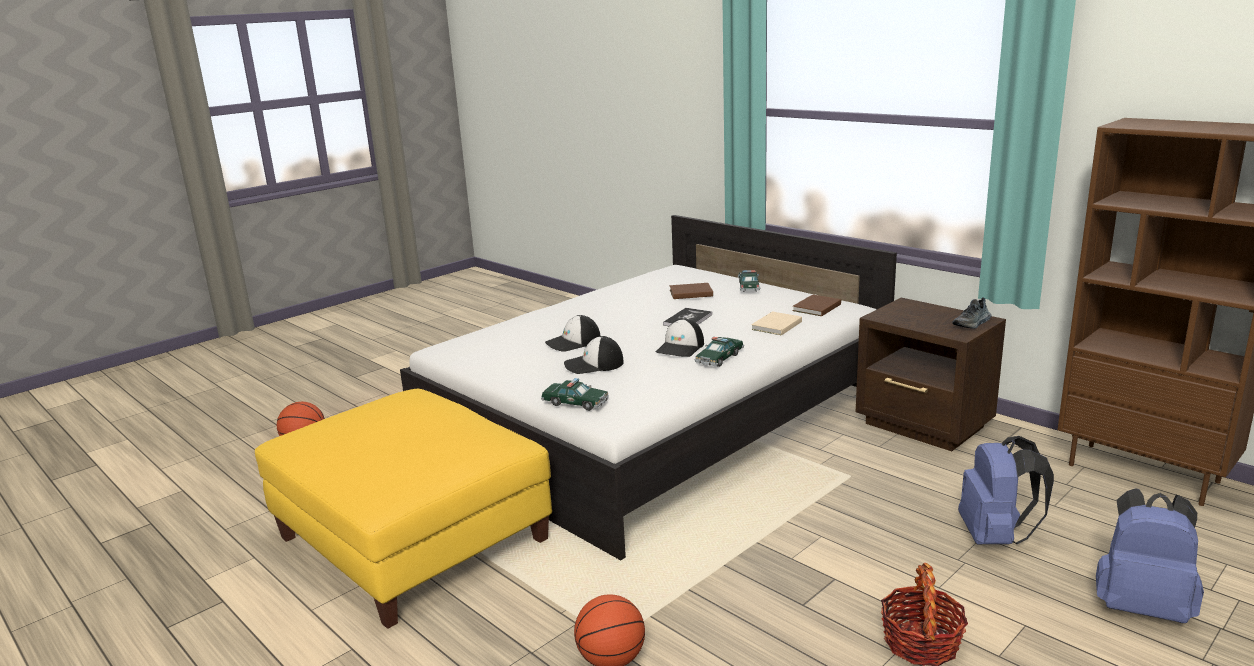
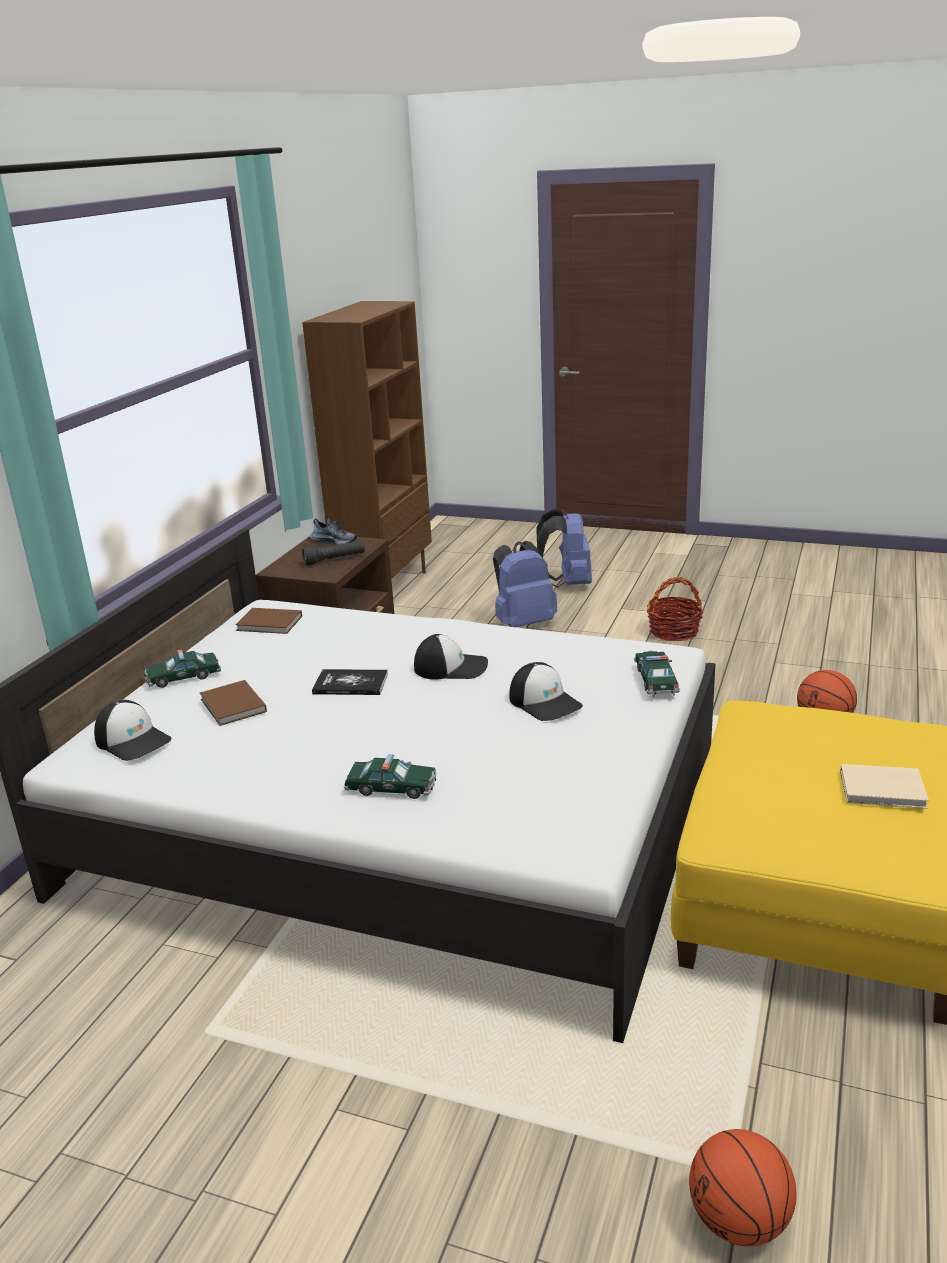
camera: 115 degrees left, 5 degrees up
(573, 342) = (481, 739): cap -> cap (133, 740)
(719, 358) = (469, 641): toy car -> toy car (391, 788)
(775, 326) = (347, 633): beige book -> beige book (885, 790)
(916, 320) = (334, 560): none -> black flashlight

